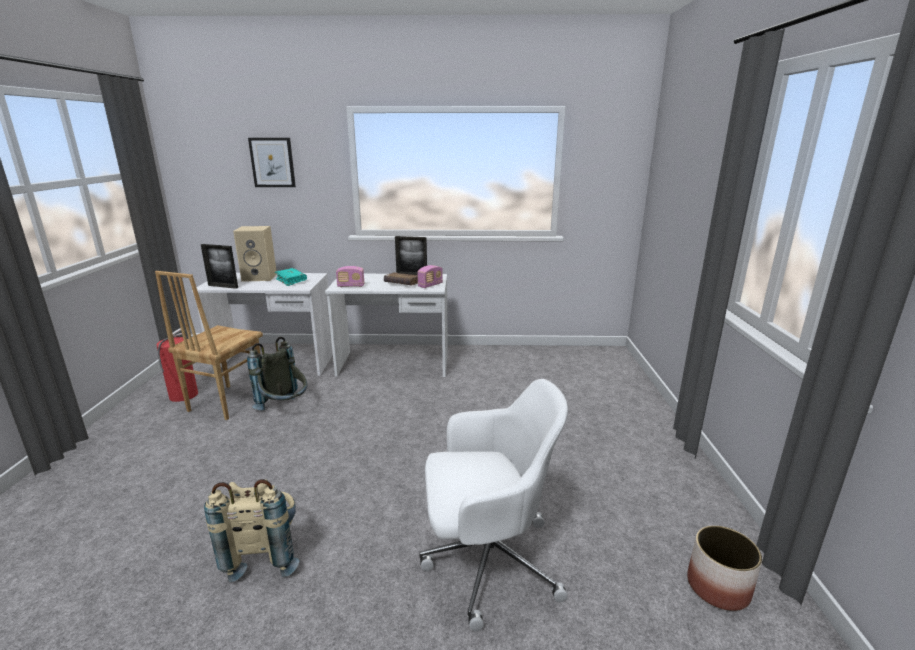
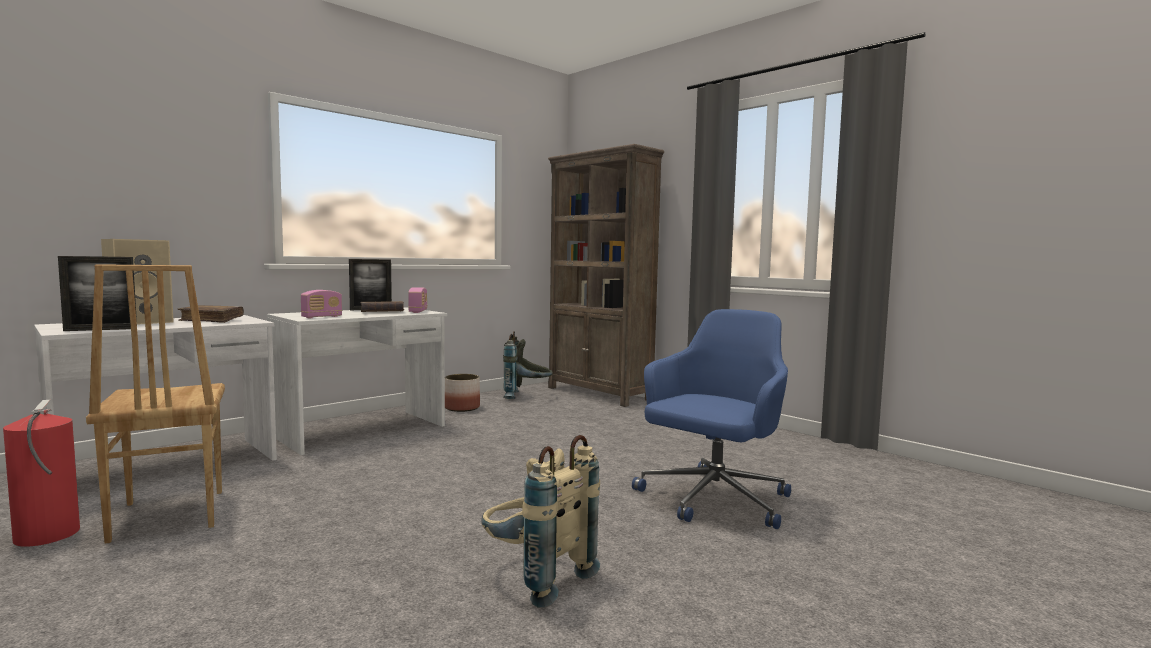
camera: 45 degrees left, 15 degrees down
(272, 162) = (142, 150): picture -> none
(285, 409) = (292, 494): grey backpack -> grey backpack (526, 396)
(291, 281) = (212, 320): turquoise book -> brown book
(487, 560) = (713, 500): white office chair -> blue office chair
(624, 377) = (599, 394): none -> brown bookcase
(718, 587) = (834, 460): planter -> planter (462, 408)

